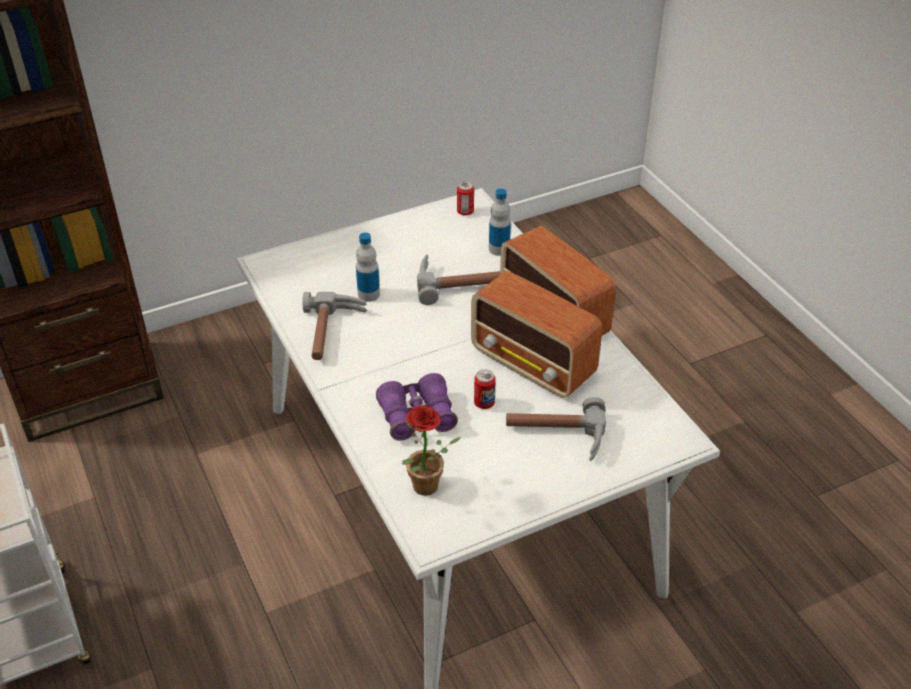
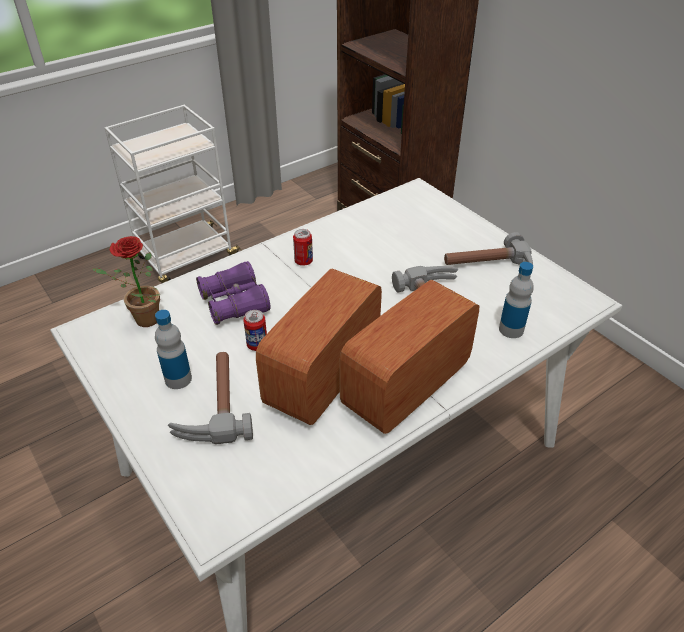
camera: 80 degrees right, 0 degrees up
(333, 333) = (336, 239): hammer -> hammer (489, 269)
(368, 294) = (396, 251): bottle -> bottle (178, 379)
(465, 212) = (564, 296): can -> can (303, 261)

